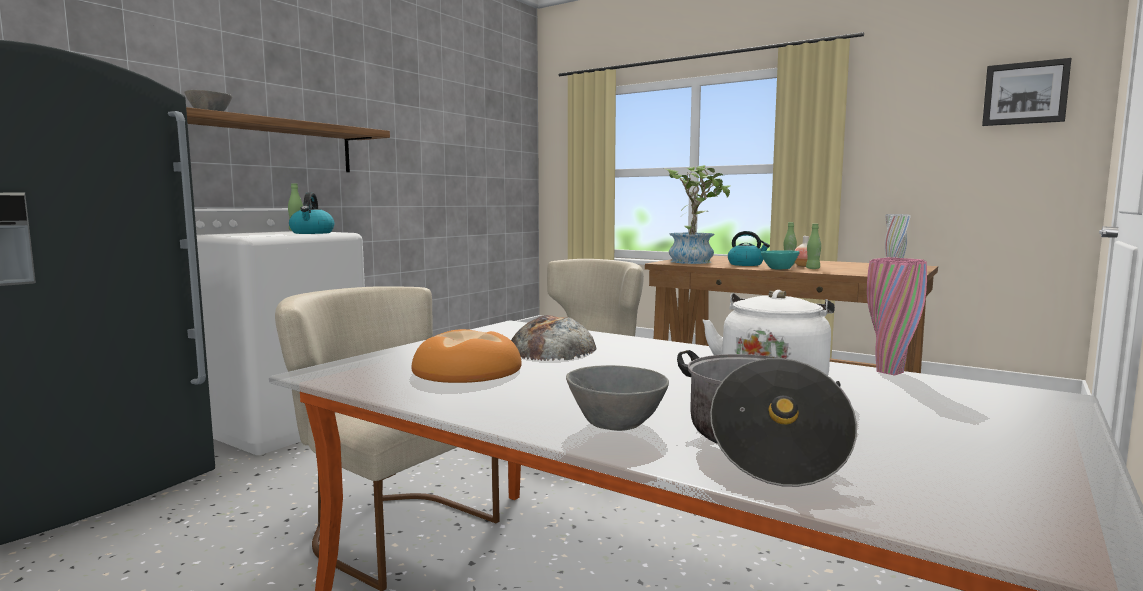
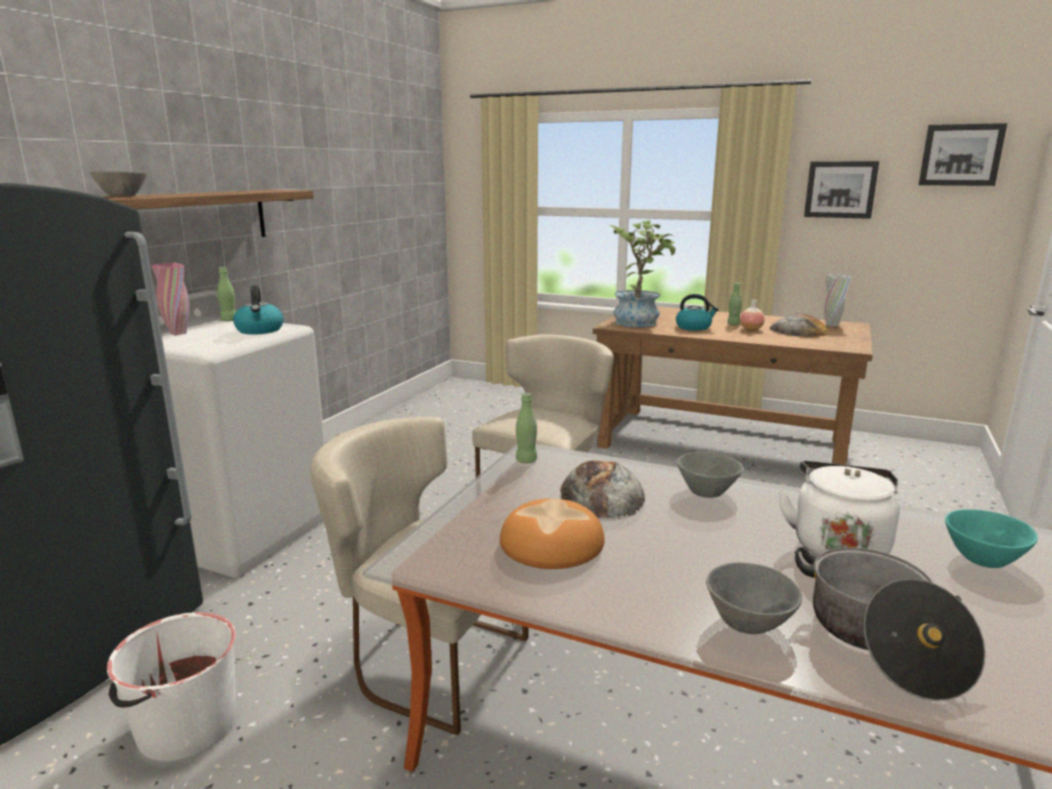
camera: 10 degrees left, 10 degrees up
(137, 558) = (185, 727): none -> white bucket
(665, 351) = (709, 491): none -> grey bowl
(778, 268) = (730, 336): turquoise bowl -> turquoise bowl (981, 558)
(812, 268) = (762, 335): green bottle -> green bottle (526, 460)
(854, 267) = (798, 331): none -> bread
(890, 372) = (918, 512): pink vase -> pink vase (178, 333)
(901, 135) = (840, 189): none -> picture

